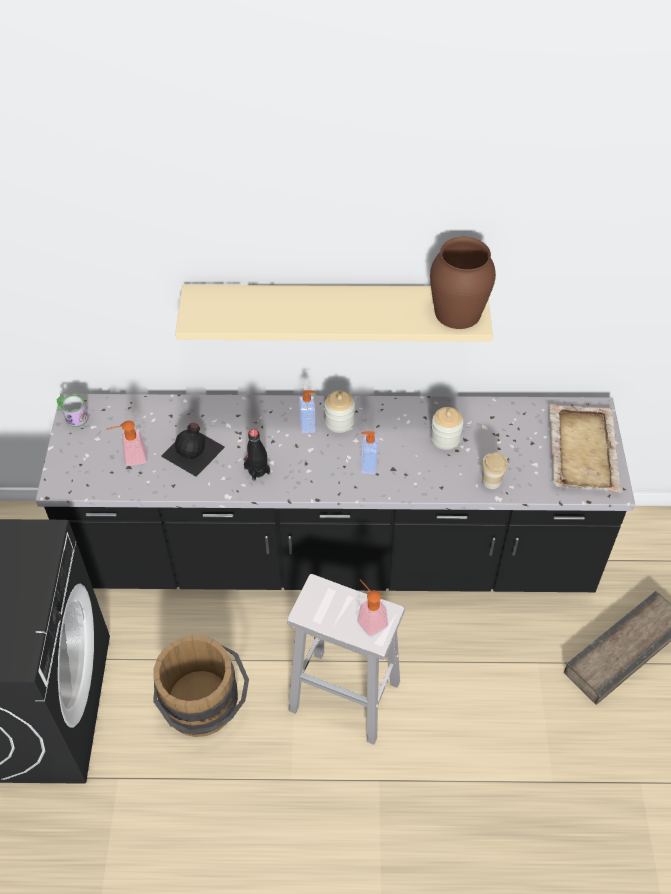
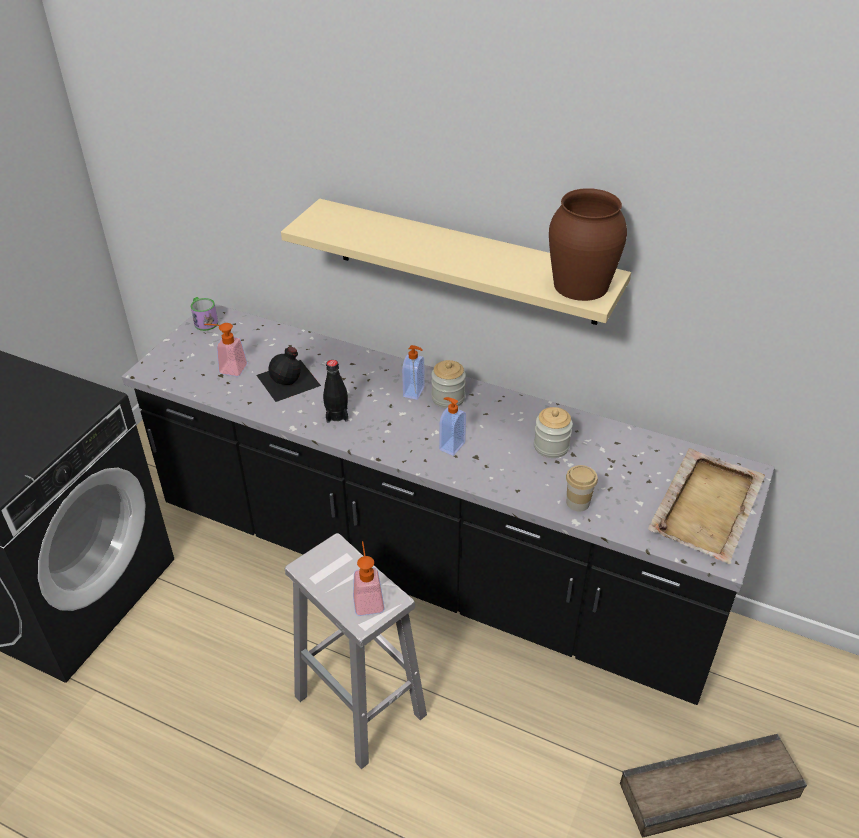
camera: 25 degrees right, 10 degrees down
(204, 709) = (216, 660): brown bucket -> none

